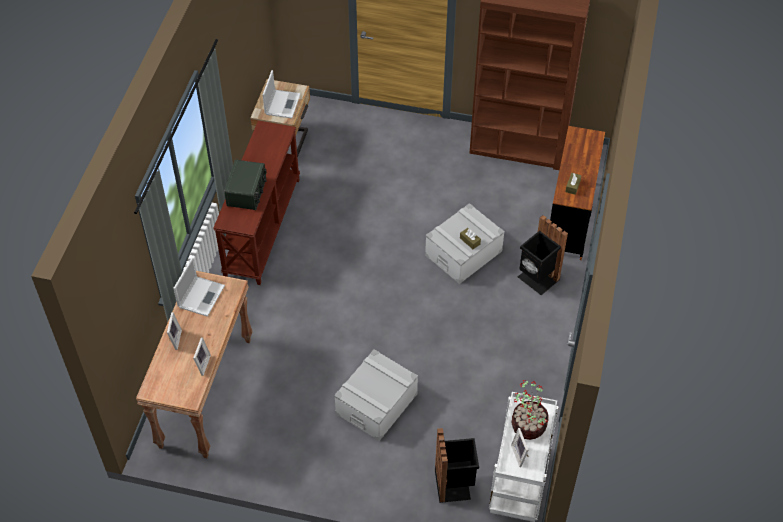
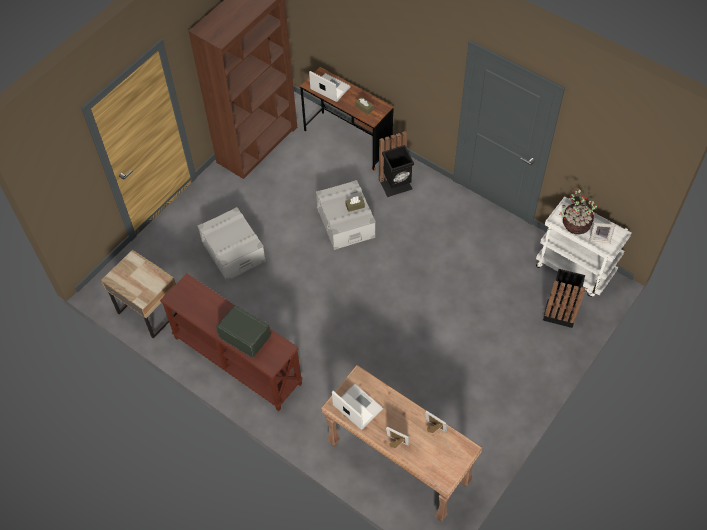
camera: 65 degrees left, 5 degrees up
(282, 103) = (141, 277): laptop -> laptop (329, 88)
(376, 404) = (465, 338): grey storage box -> grey storage box (233, 251)

